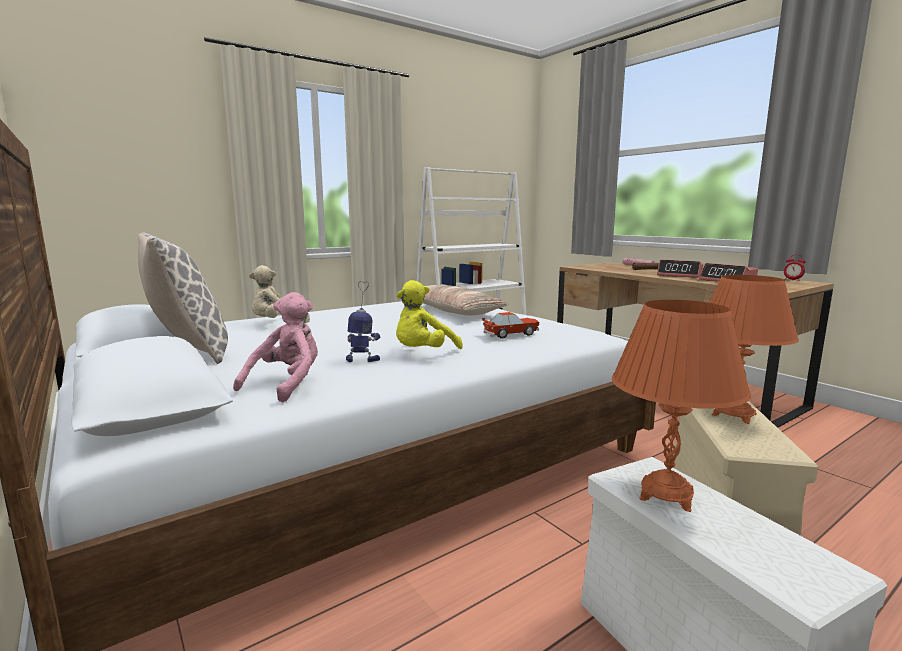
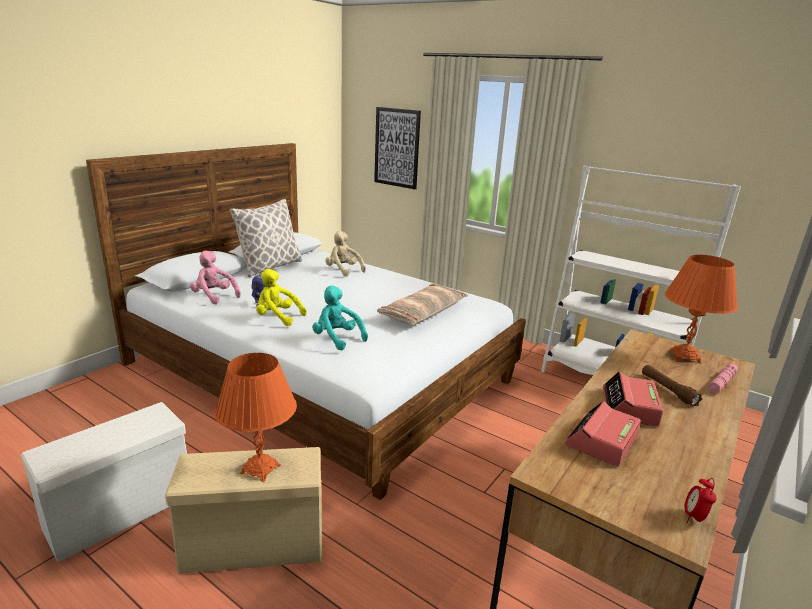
camera: 70 degrees right, 10 degrees up
(159, 170) = (397, 148): none -> picture
(287, 384) = (214, 296): pink plush toy -> pink plush toy turned 150 degrees counterclockwise
(511, 334) = (337, 339): toy car -> turquoise plush toy
(666, 494) = (133, 424): orange table lamp -> orange table lamp (684, 356)

